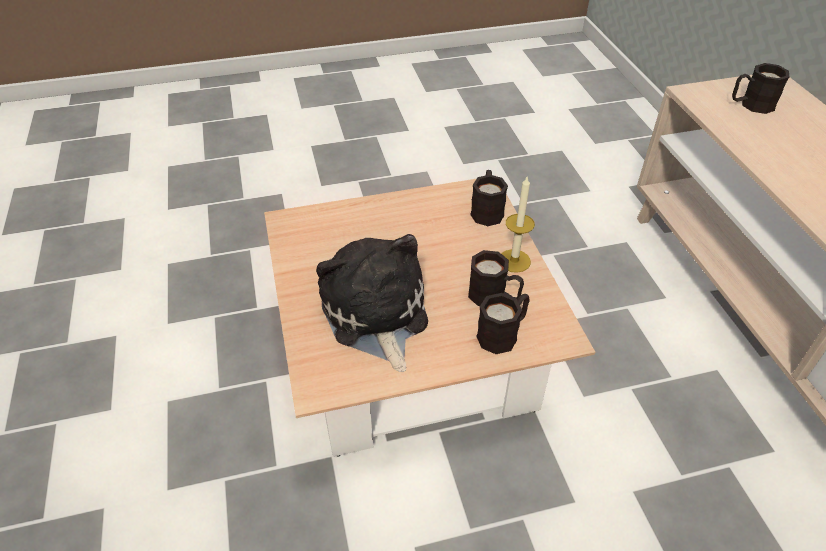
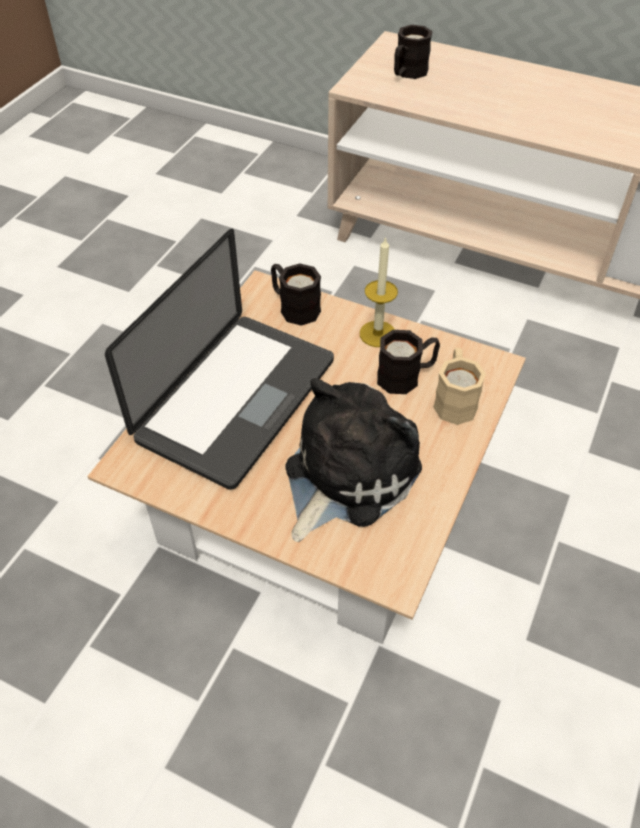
camera: 50 degrees left, 5 degrees up
(375, 316) = (345, 474): plush toy -> plush toy turned 105 degrees clockwise
(381, 233) = (237, 400): none -> laptop
(503, 333) = (454, 399): black mug -> beige mug

